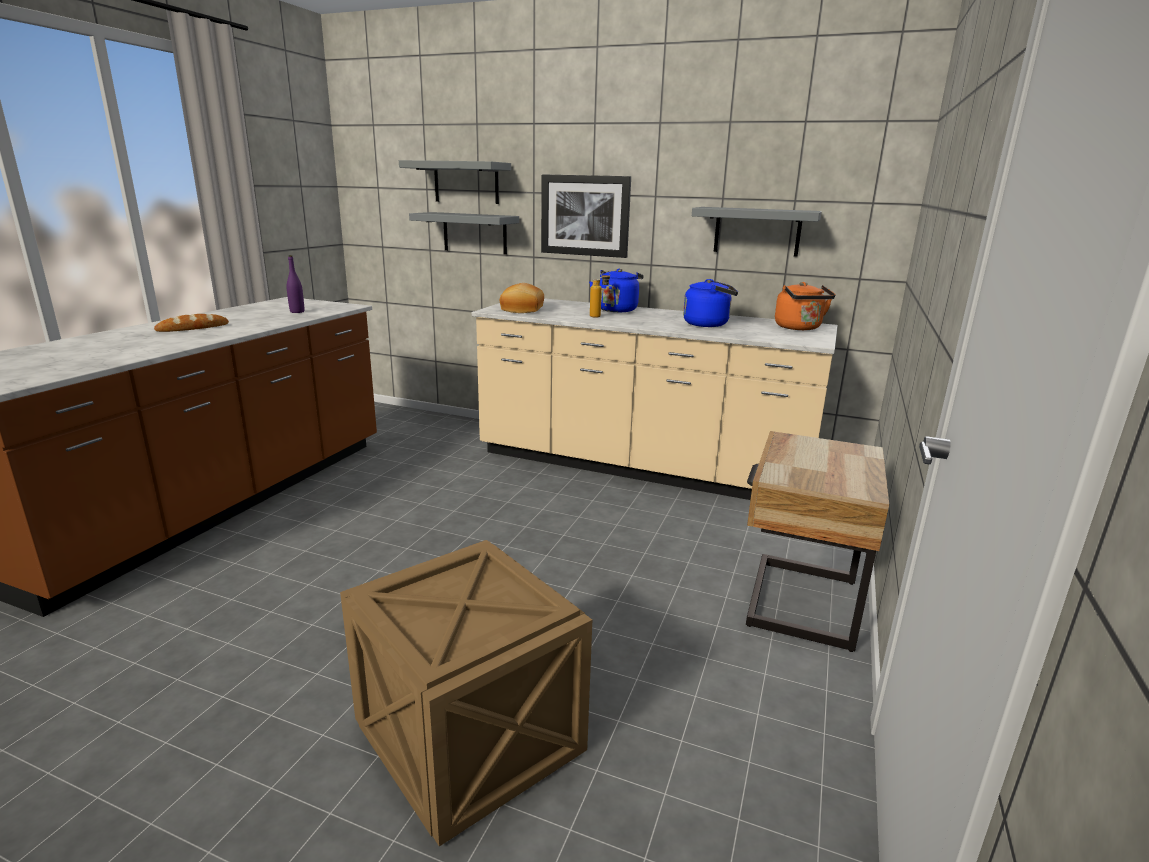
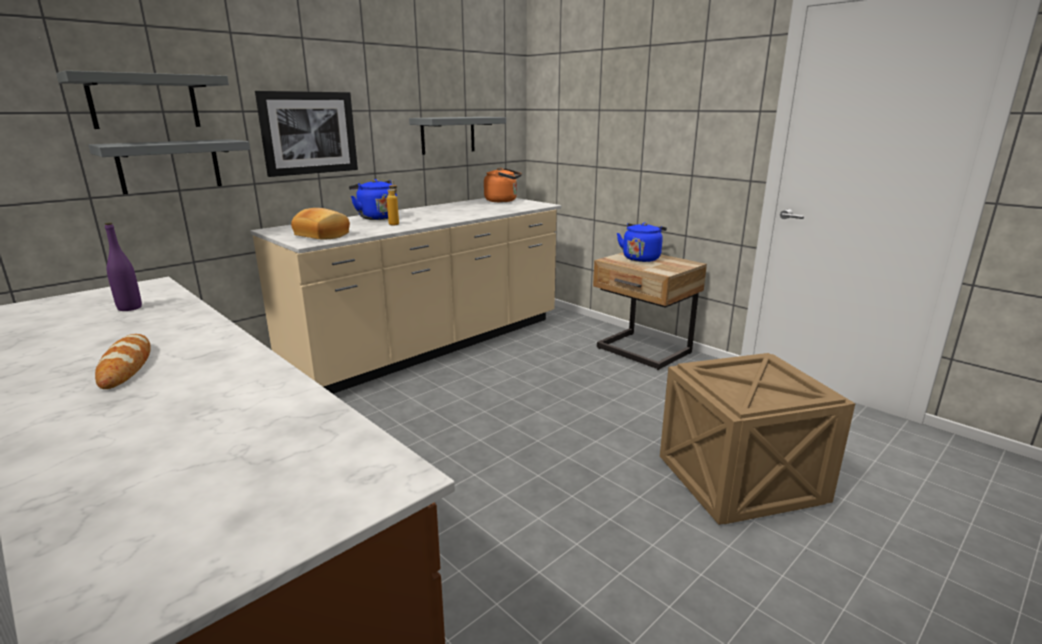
camera: 65 degrees left, 0 degrees up
(708, 324) = (465, 210): blue kettle -> blue kettle (641, 258)

